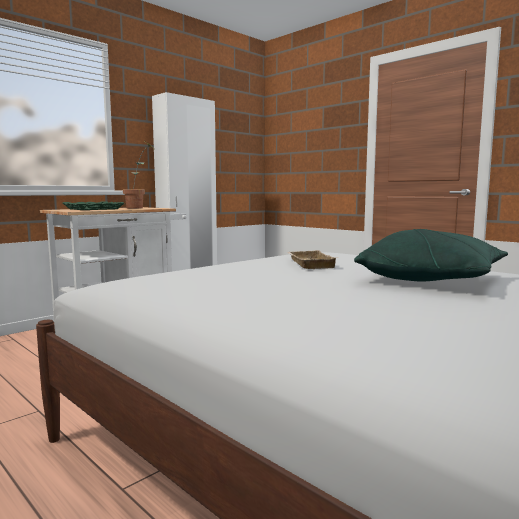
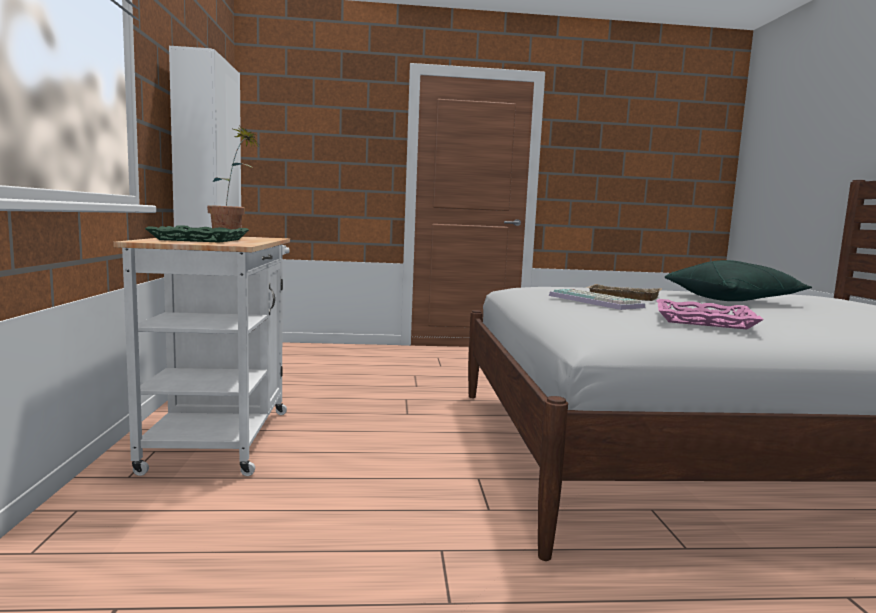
camera: 50 degrees left, 0 degrees up
(217, 285) = (704, 320): none -> pink tray
(256, 264) = (596, 301): none -> keyboard

